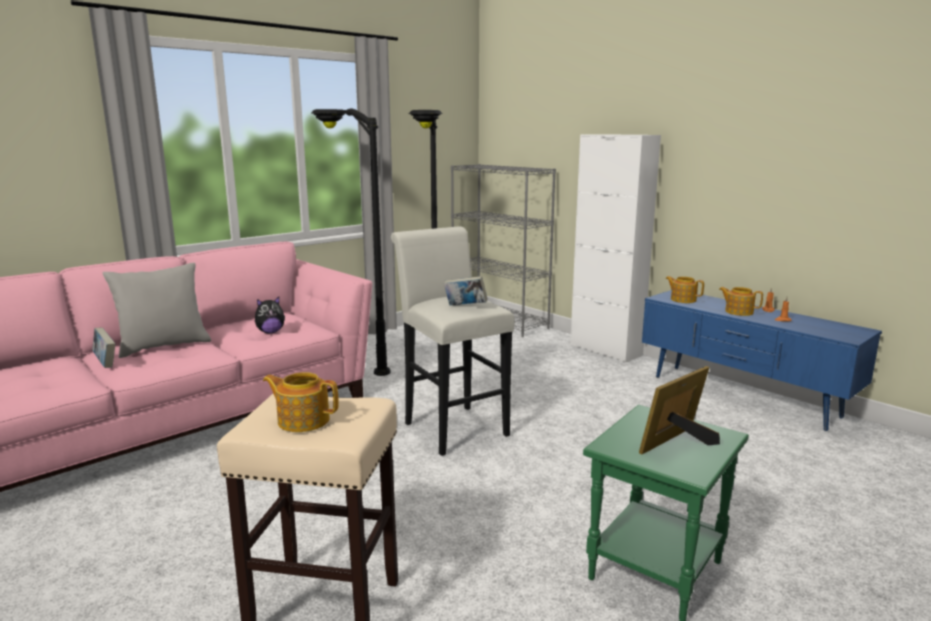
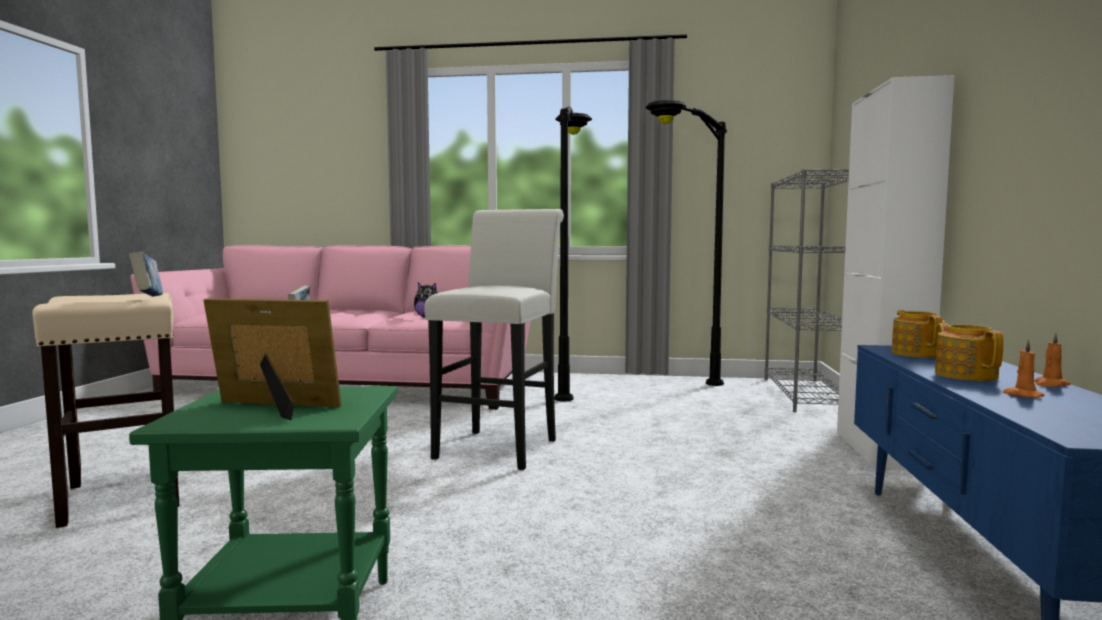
camera: 50 degrees right, 10 degrees down
(164, 346) = (351, 313): grey pillow -> none
(303, 420) = (99, 298): teapot -> none
(465, 306) = (482, 287): book -> book (148, 298)

